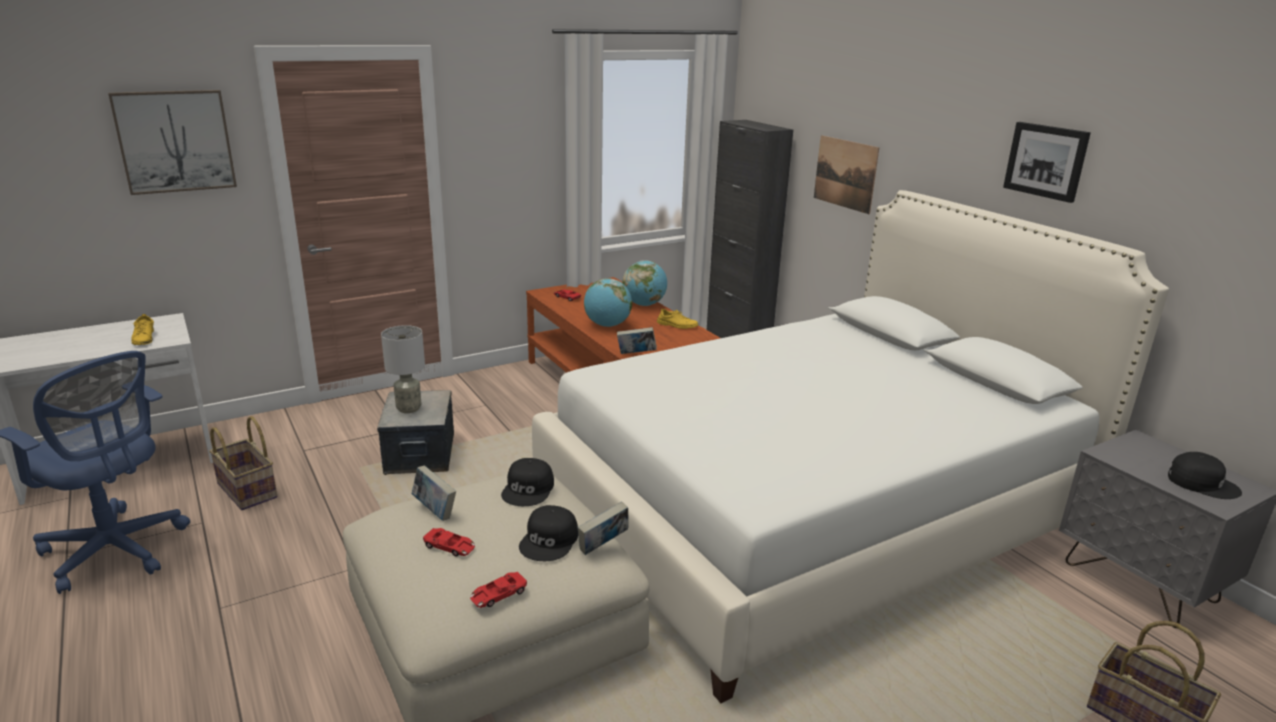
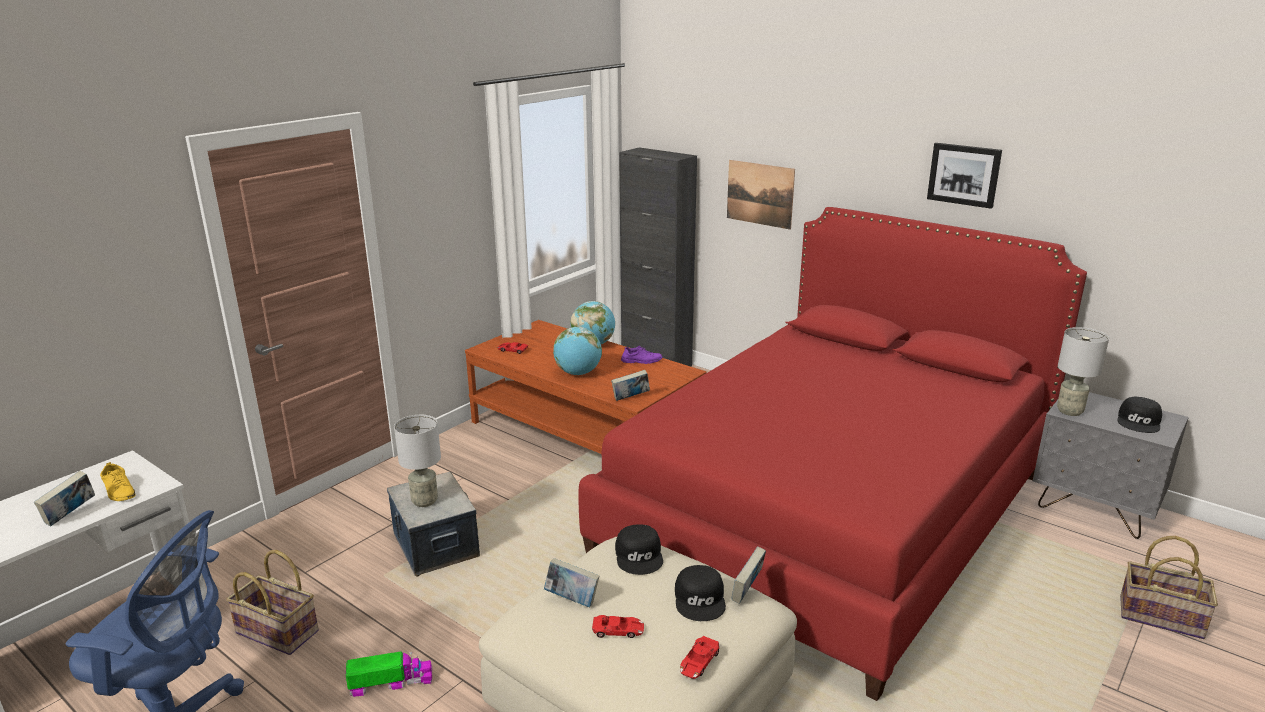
camera: 20 degrees left, 0 degrees up
(96, 348) = (70, 515): none -> book
(175, 141) = (109, 256): picture -> none
(298, 553) = (391, 682): none -> toy truck
(677, 325) = (641, 360): yellow shoe -> purple shoe
(810, 512) = (829, 513): white bed -> red bed
(1114, 454) = (1070, 411): none -> grey table lamp
(1202, 483) = (1139, 421): black cap -> black cap turned 105 degrees clockwise

